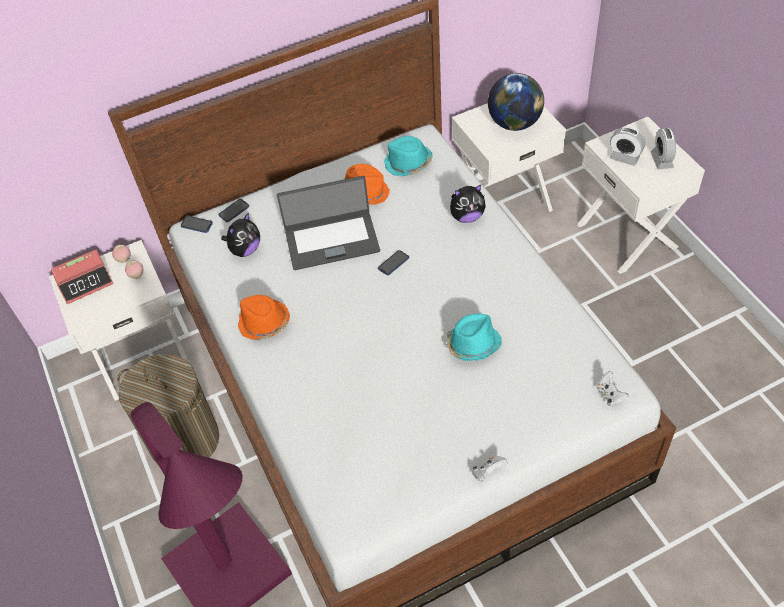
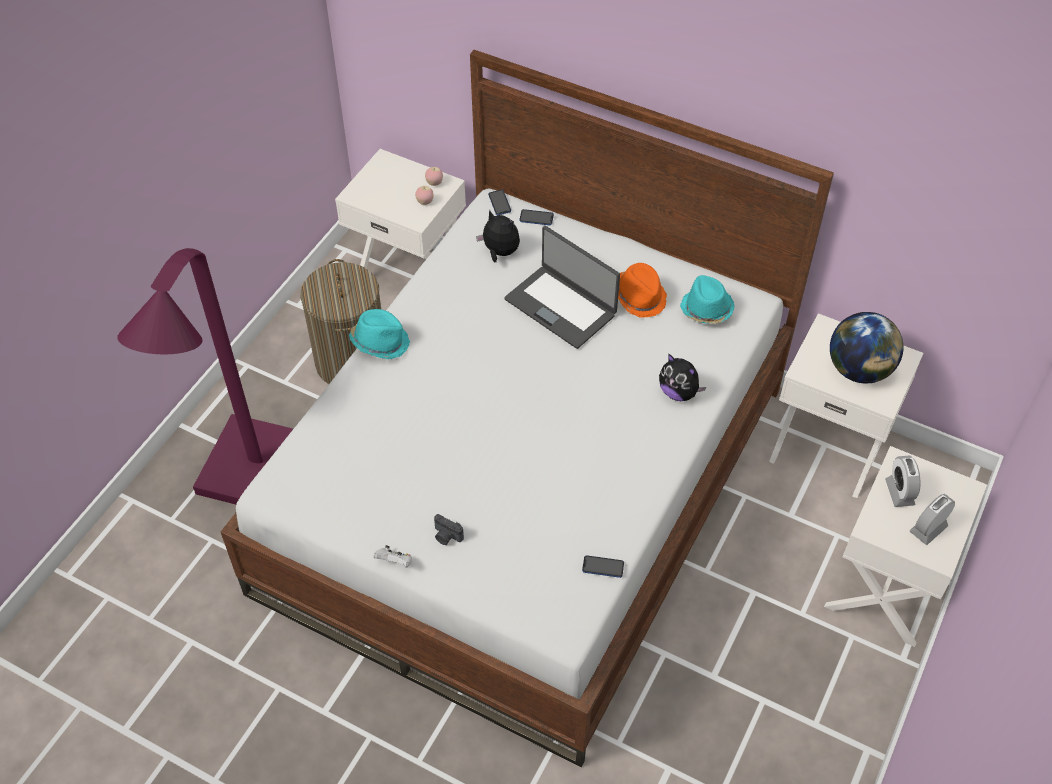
camera: 50 degrees right, 0 degrees up
(85, 281) = (392, 174): alarm clock -> none
(245, 250) = (499, 252): plush toy -> plush toy turned 150 degrees counterclockwise
(264, 323) = (431, 313): orange hat -> none
(393, 263) = (572, 367): phone -> phone (603, 567)
(472, 344) = (525, 478): turquoise hat -> turquoise hat (380, 341)
(488, 424) = (446, 536): none -> camera
(610, 395) = (550, 619): white game controller -> none

